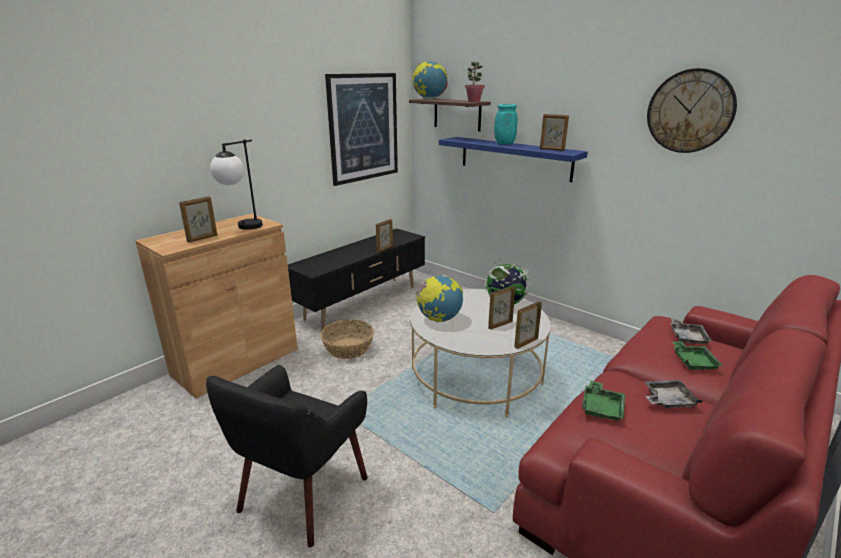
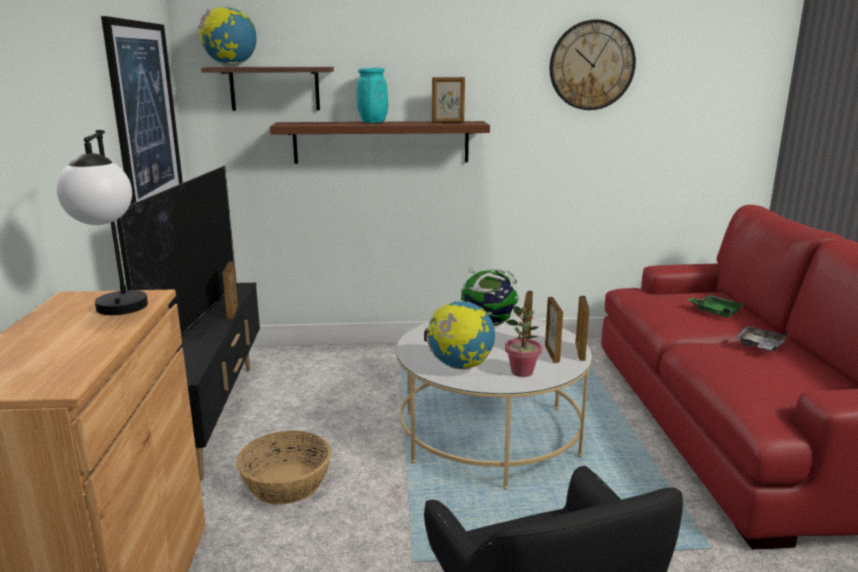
camera: 45 degrees left, 5 degrees down
(202, 238) = (81, 348): picture frame -> picture frame (552, 354)
(359, 250) = (195, 325): none -> television
(474, 101) = (318, 66): potted plant -> potted plant (522, 372)
(514, 158) = (381, 142): blue shelf -> brown shelf
(602, 407) = (743, 373): green tray -> none
(687, 337) = (677, 295): grey tray -> none

